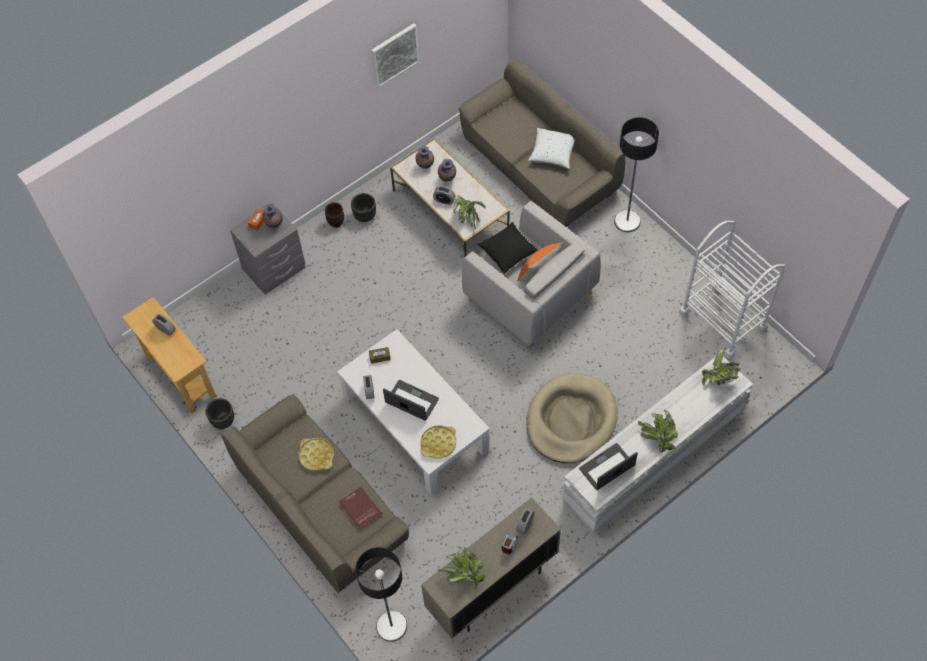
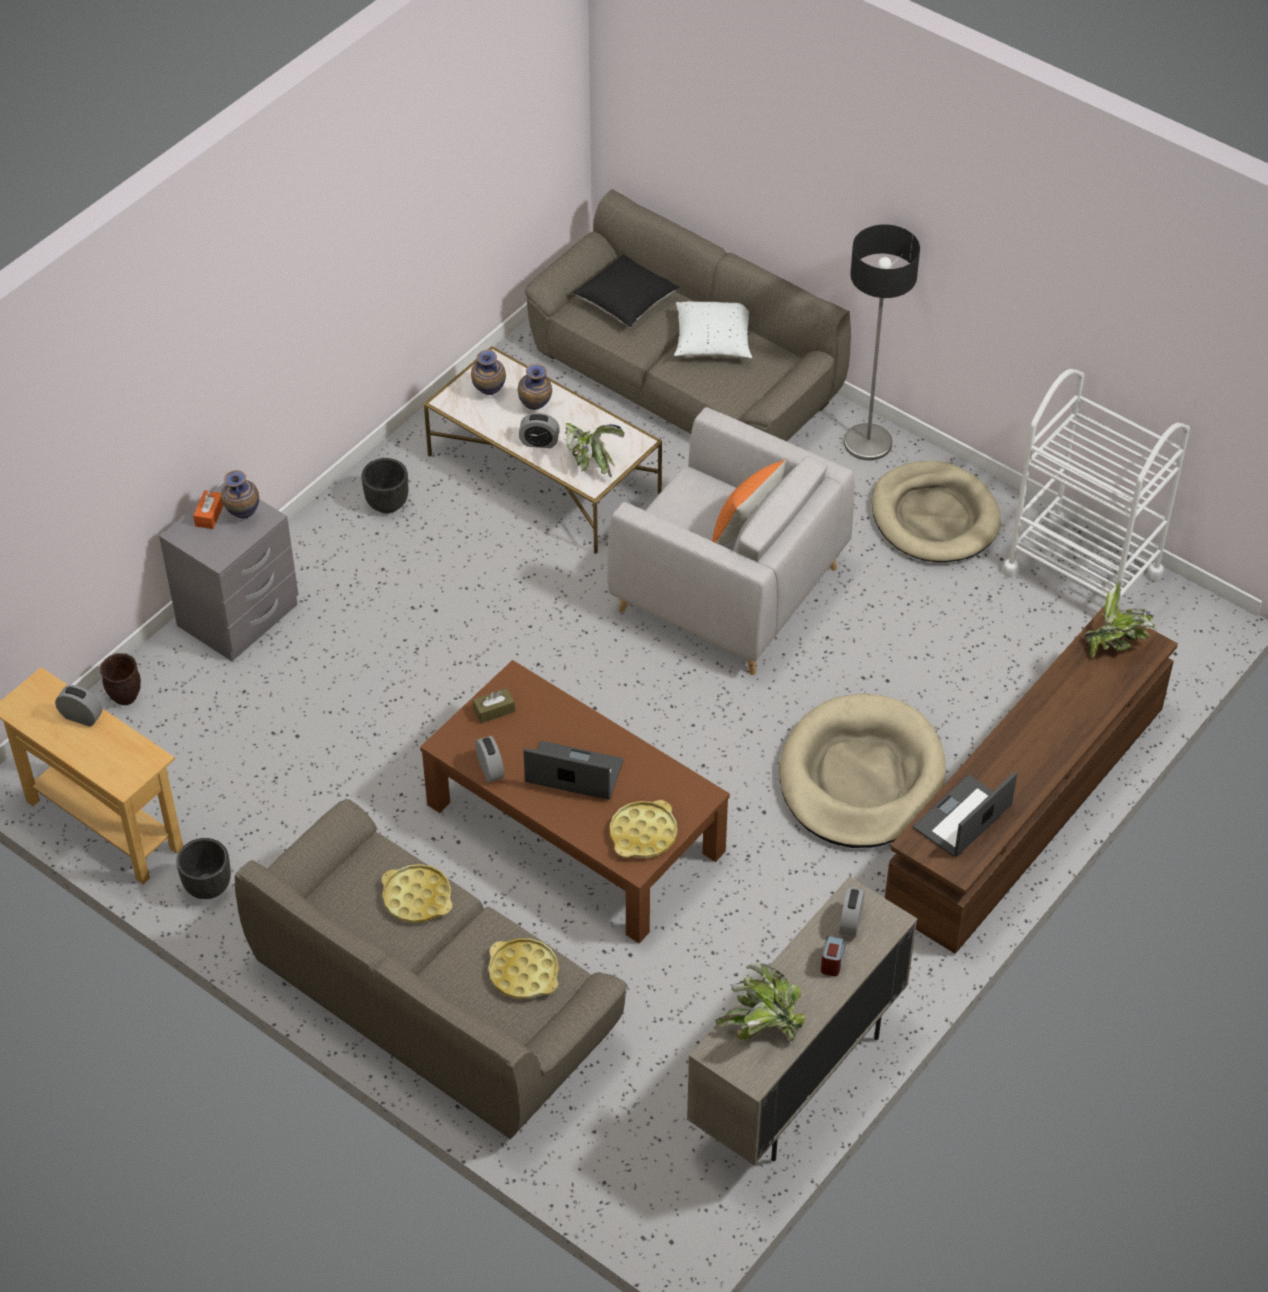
camera: 15 degrees left, 10 degrees down
(336, 223) = (335, 523): brown planter -> brown planter (124, 697)
(359, 509) = (523, 973): red book -> yellow tray
(391, 626) = (626, 1179): floor lamp -> none
(394, 54) = (418, 180): picture -> none
(414, 422) = (574, 827): white coffee table -> brown coffee table
(508, 253) = (681, 507): black pillow -> black pillow (626, 303)
(651, 272) = (934, 517): none -> beige dog bed
(654, 454) = (1026, 808): white tv stand -> brown tv stand
(656, 438) = (1036, 755): potted plant -> none

